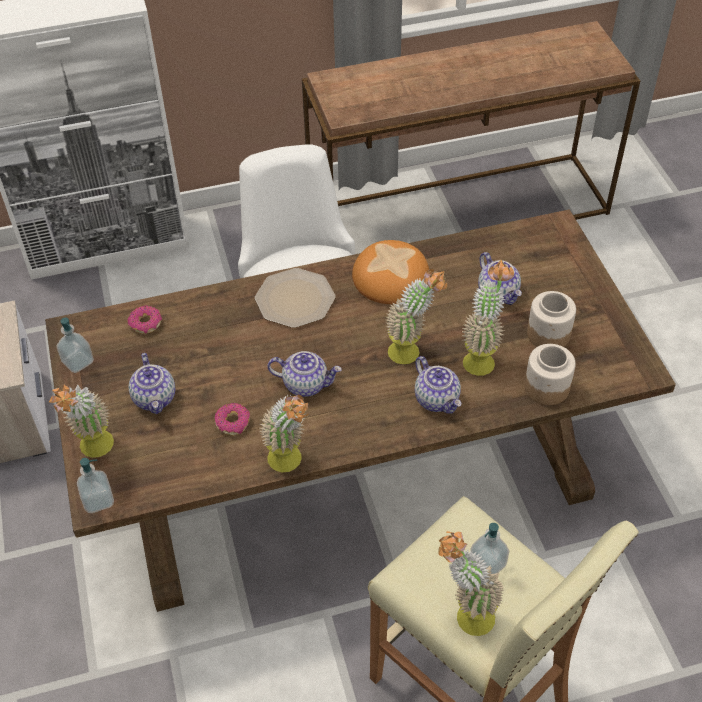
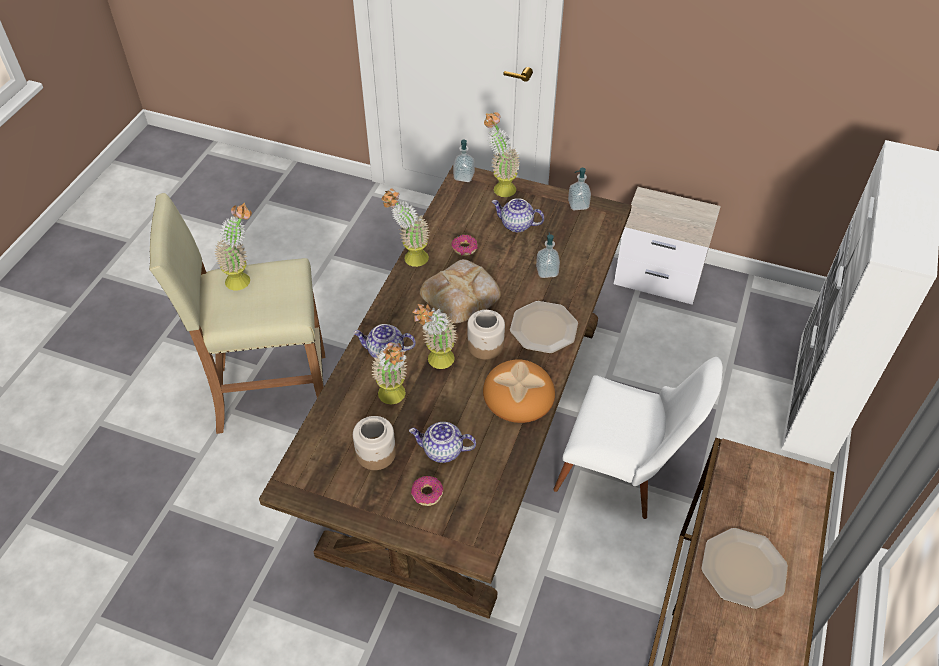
camera: 125 degrees right, 0 degrees up
(145, 324) = (586, 245): donut -> donut (427, 493)
(306, 384) = (462, 295): teapot -> bread
(435, 83) = (744, 569): none -> plate
(487, 564) = (258, 305): soap dispenser -> soap dispenser (547, 271)
(546, 387) = (335, 417): jar -> jar (486, 345)

